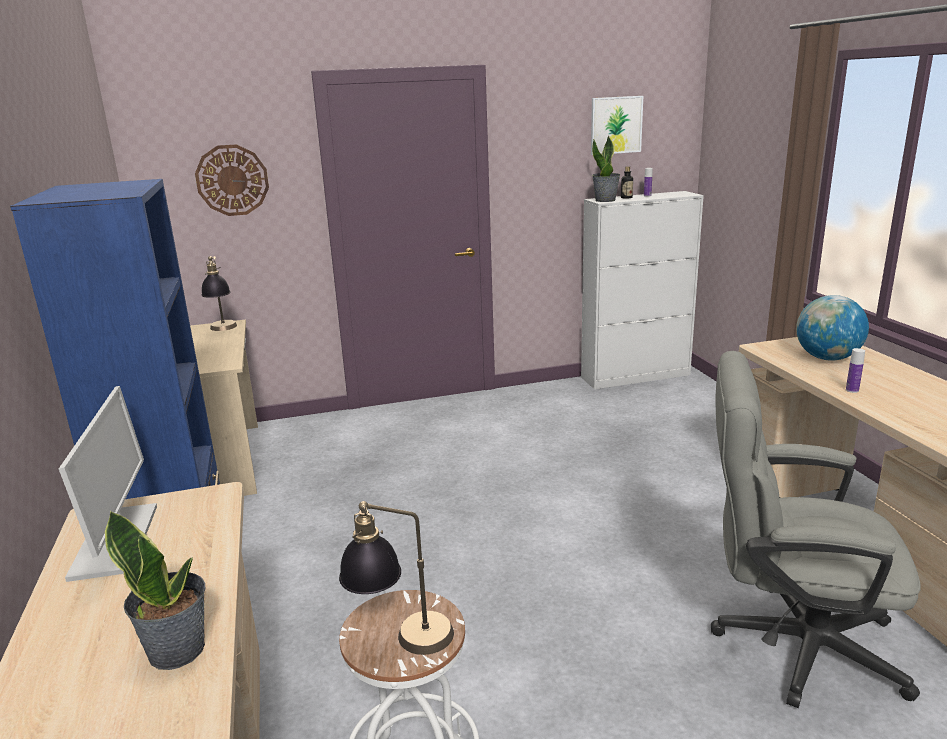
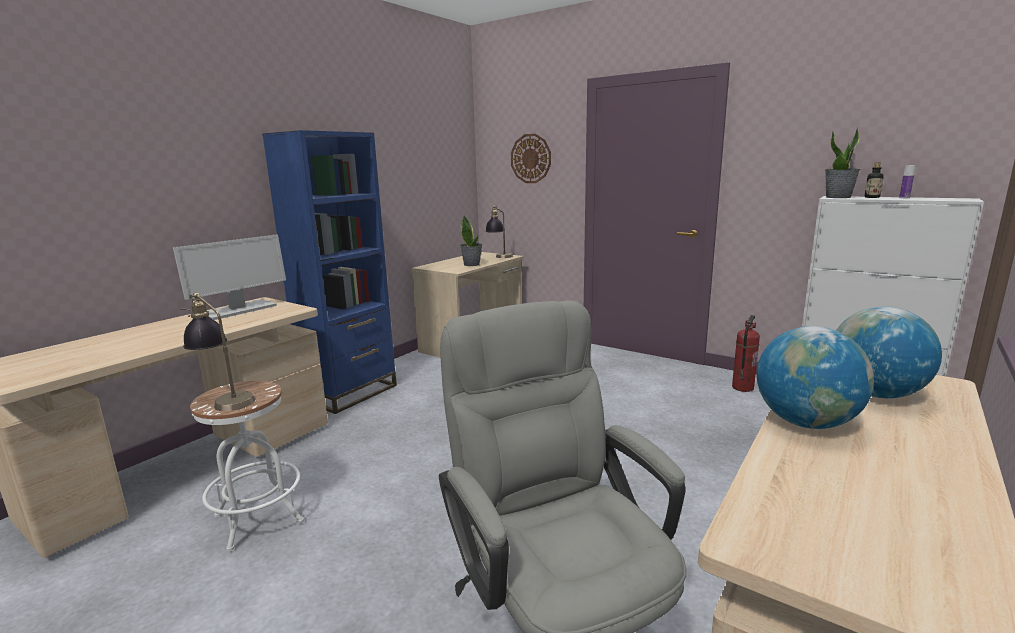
camera: 50 degrees right, 5 degrees down
(177, 649) = (150, 345): potted plant -> potted plant (472, 264)
(555, 397) = (742, 387): none -> fire extinguisher
(616, 125) = (879, 117): picture -> none
(852, 390) = (806, 422): bottle -> globe

